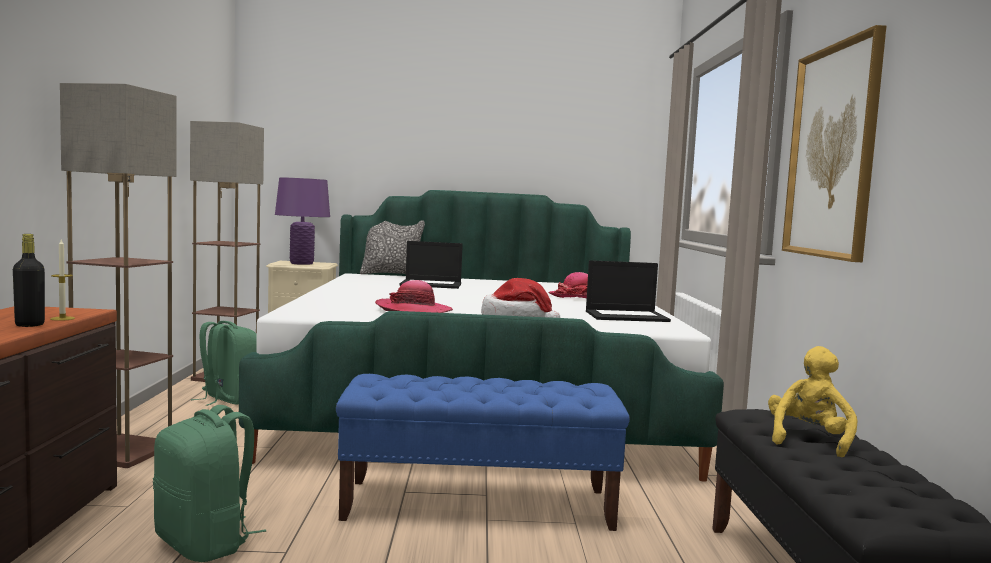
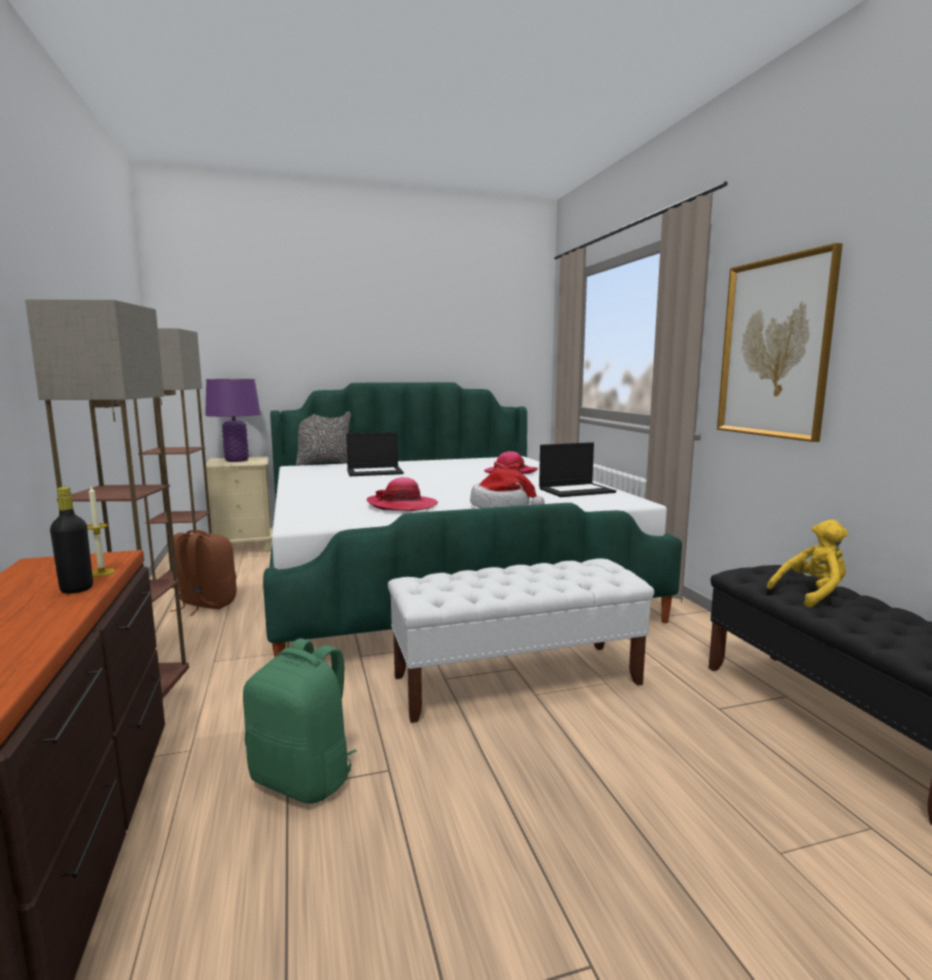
camera: 15 degrees left, 5 degrees up
(227, 399) = (205, 604): green backpack -> brown backpack
(479, 504) = (517, 680): blue bench -> white bench
(808, 440) = (812, 594): yellow plush toy -> yellow plush toy turned 60 degrees clockwise

